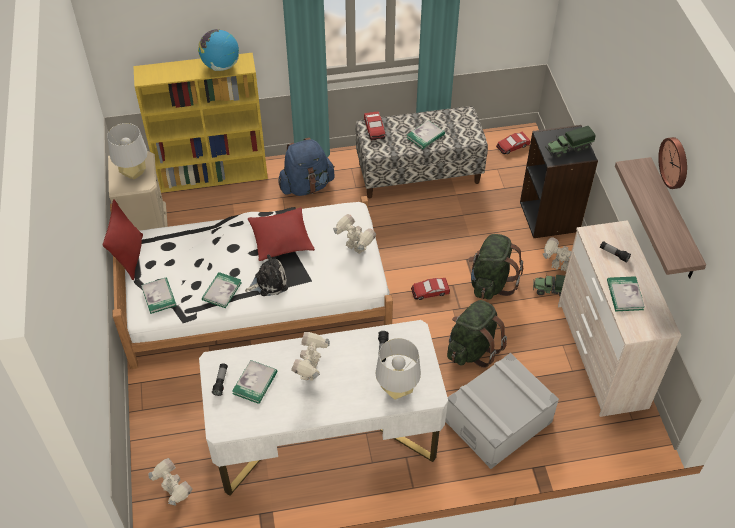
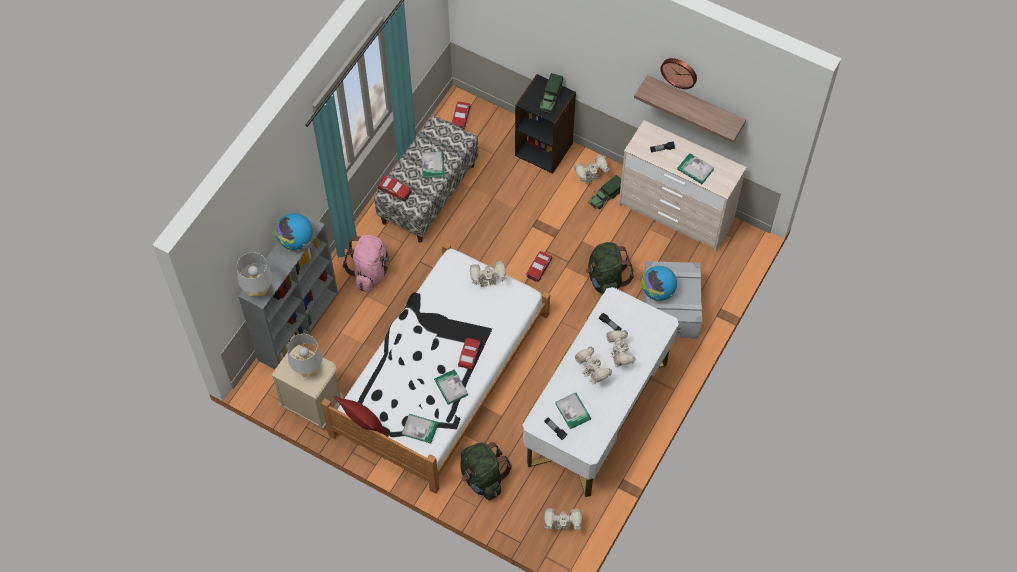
camera: 50 degrees left, 10 degrees up
(214, 175) = (298, 325): yellow bookcase -> grey bookcase
(268, 282) = (469, 354): plush toy -> toy car
(281, 239) = (438, 321): red pillow -> none
(307, 186) = (370, 272): blue backpack -> pink backpack
(352, 381) = (619, 358): none -> toy robot
(397, 390) = (646, 339): grey table lamp -> grey table lamp (258, 290)
(487, 385) = (657, 291): none -> globe
(490, 283) = (565, 228): green backpack -> green backpack (483, 478)

